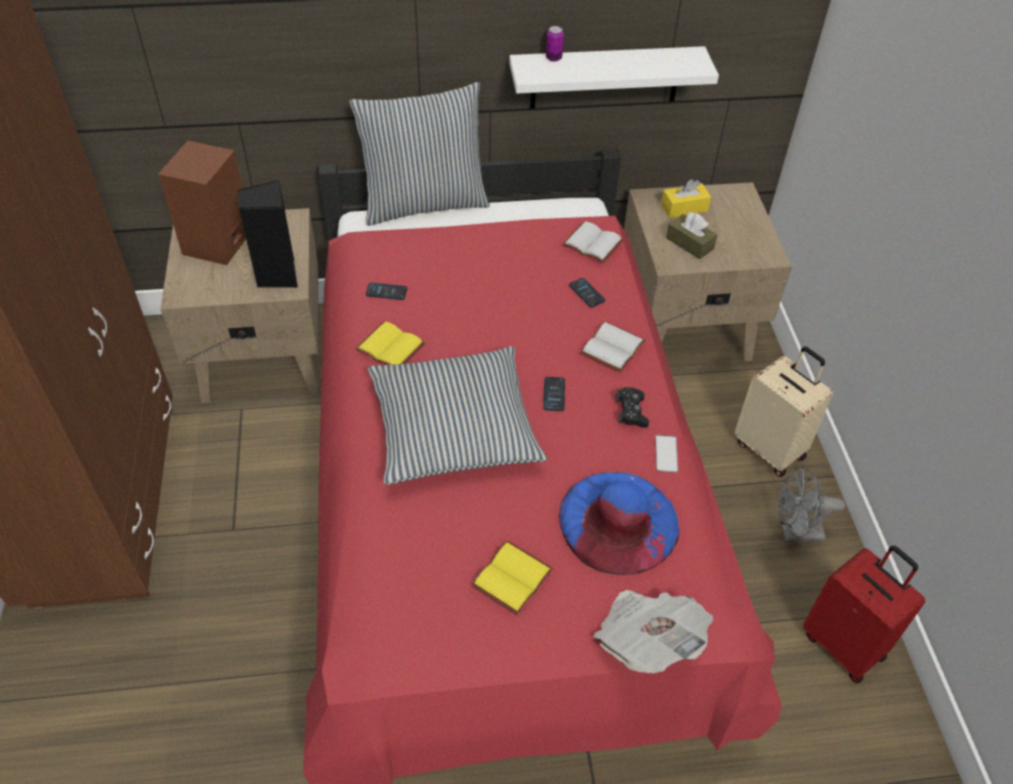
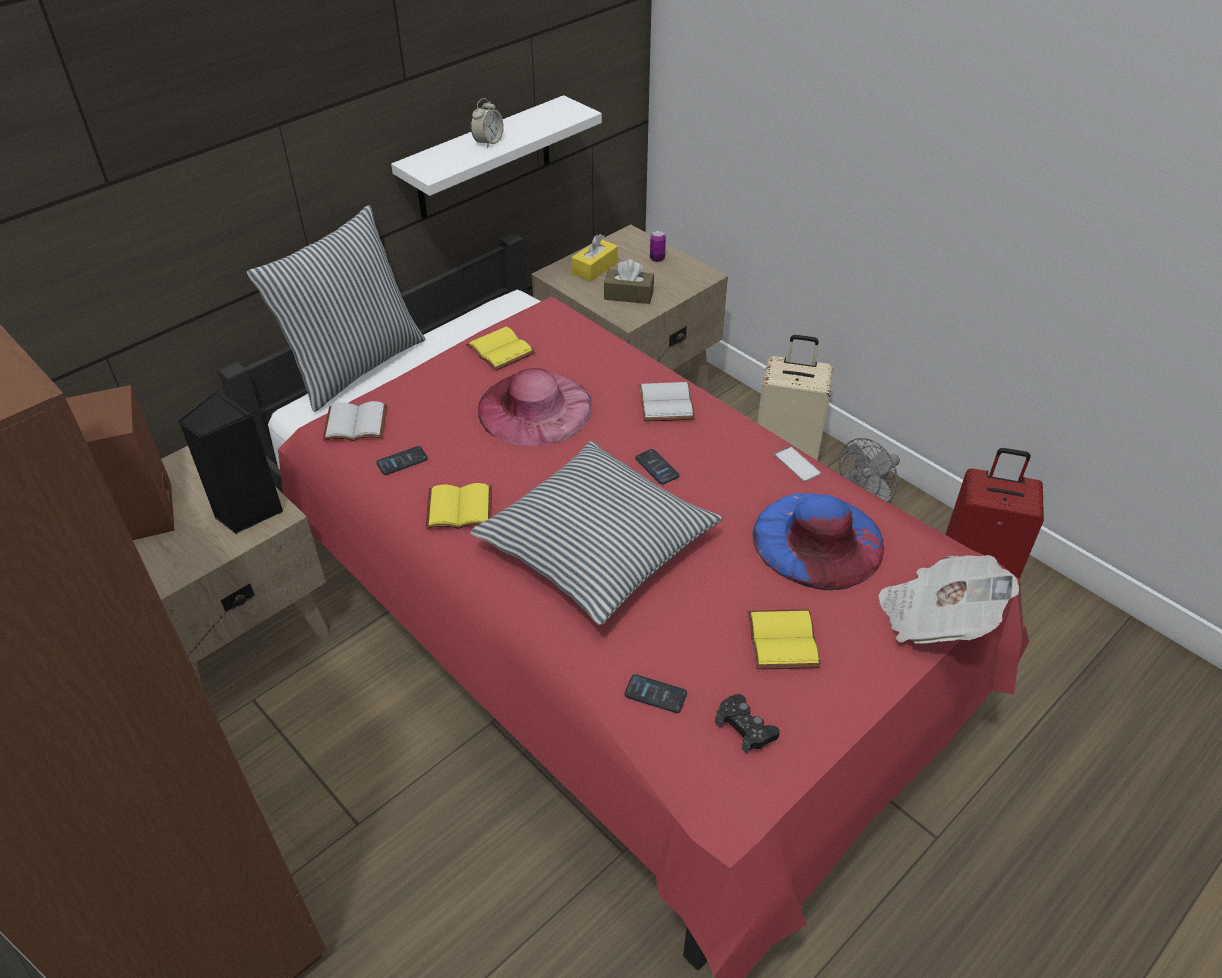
camera: 35 degrees left, 5 degrees down
(511, 300) = (534, 408): none -> pink hat
(533, 242) = (502, 350): none -> yellow book
(553, 58) = (438, 151): can -> can (657, 259)
(586, 293) = (596, 370): phone -> phone (655, 694)
(591, 244) = (557, 328): white book -> white book (354, 425)
(598, 66) = (488, 142): none -> alarm clock
(631, 412) = (735, 446): black game controller -> black game controller (745, 728)

